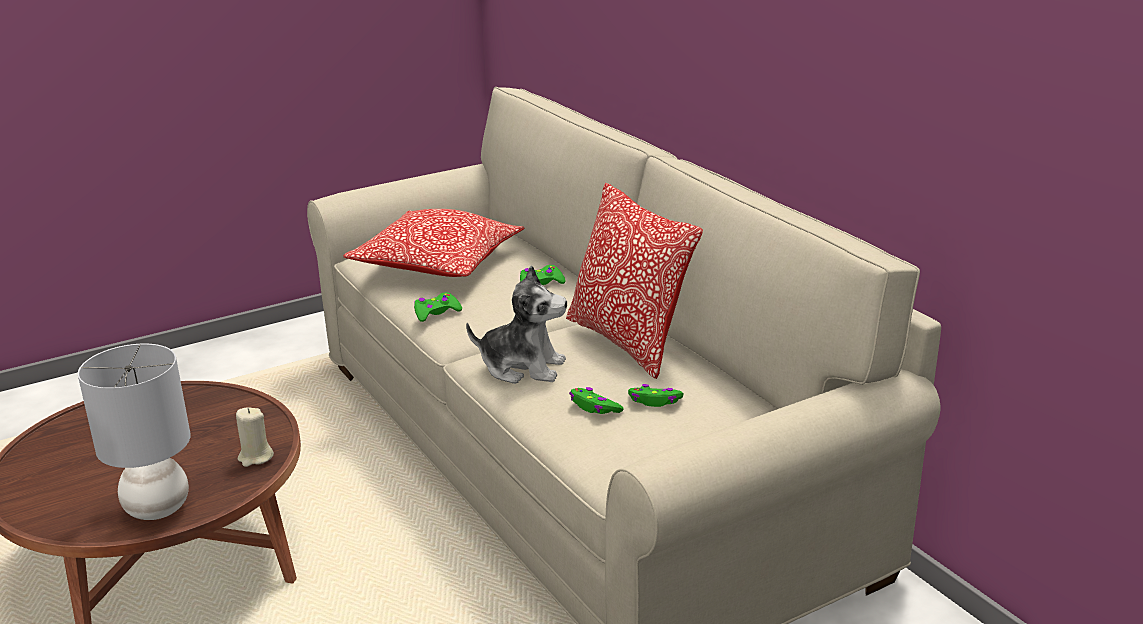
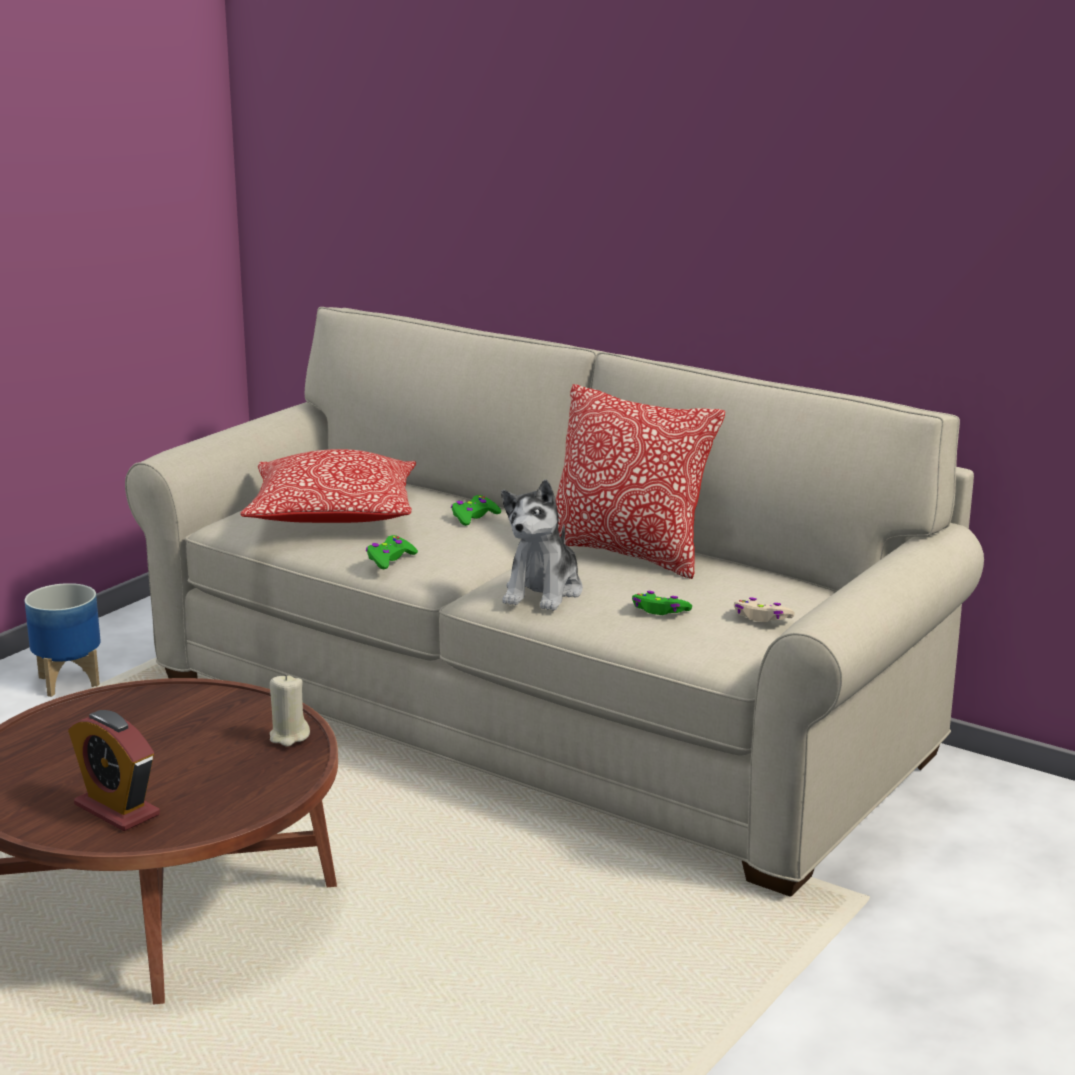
camera: 25 degrees left, 5 degrees down
(79, 496) = (117, 810): none -> alarm clock
(157, 508) = (229, 801): grey table lamp -> none
(276, 356) = (69, 682): none -> planter
(522, 367) = (543, 592): plush toy -> plush toy turned 120 degrees clockwise
(655, 401) = (712, 596): green game controller -> none
(677, 434) = (762, 618): none -> beige game controller

